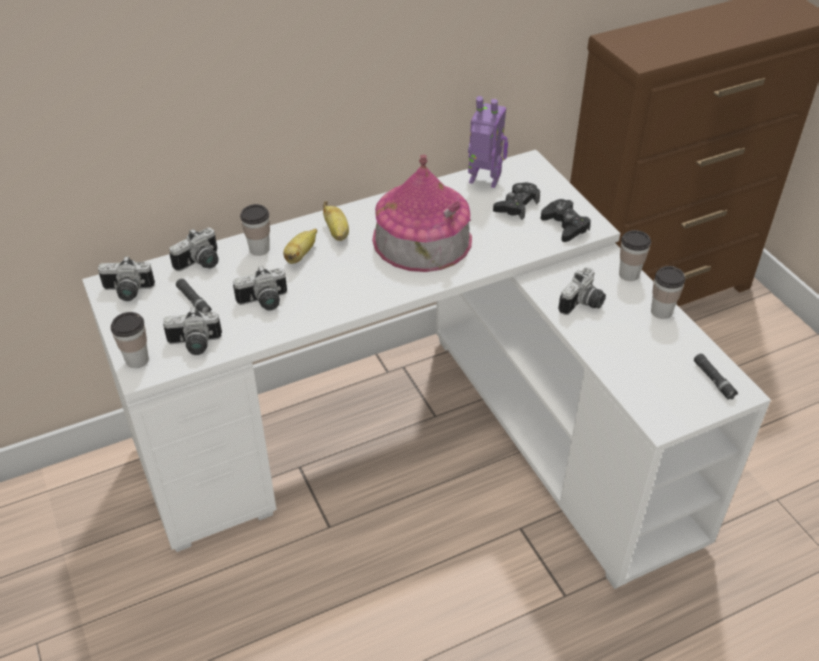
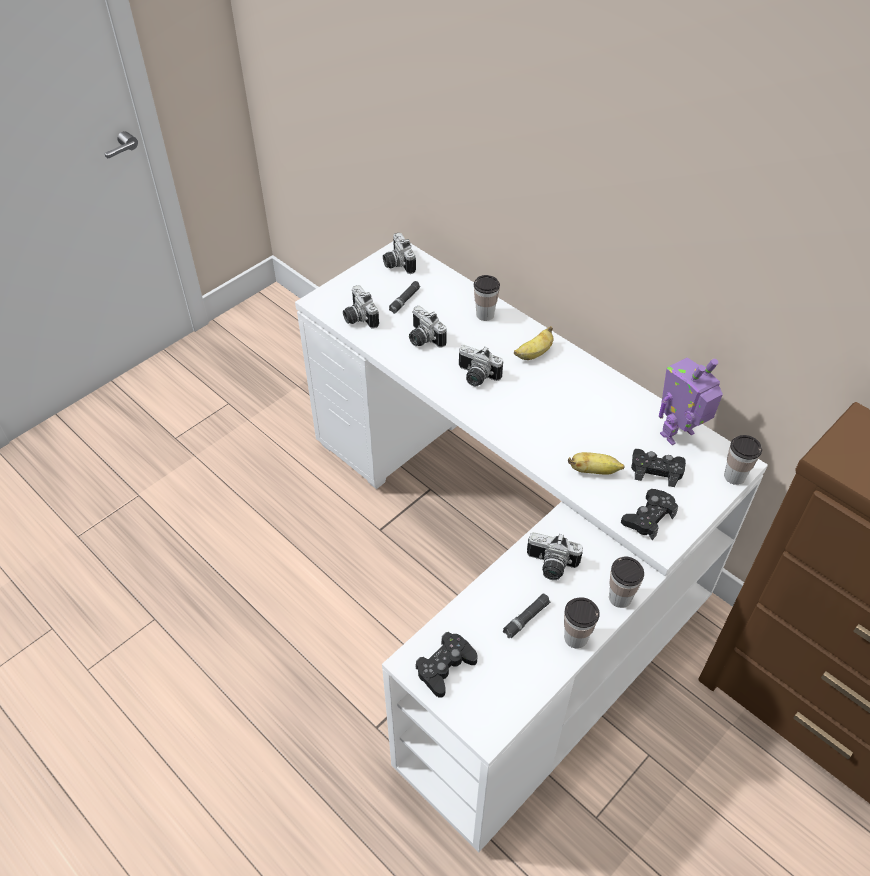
camera: 70 degrees right, 5 degrees up
(137, 360) = (330, 295): cup -> cup (734, 476)
(201, 264) = (449, 289): camera -> camera (476, 377)
(300, 255) = (491, 341): banana -> banana (594, 471)
(422, 239) = (560, 412): toy house -> none
(483, 181) = (678, 435): toy robot -> toy robot turned 120 degrees counterclockwise
(671, 402) = (445, 667): none -> black game controller
(713, 380) = (493, 702): black flashlight -> black flashlight (526, 618)

